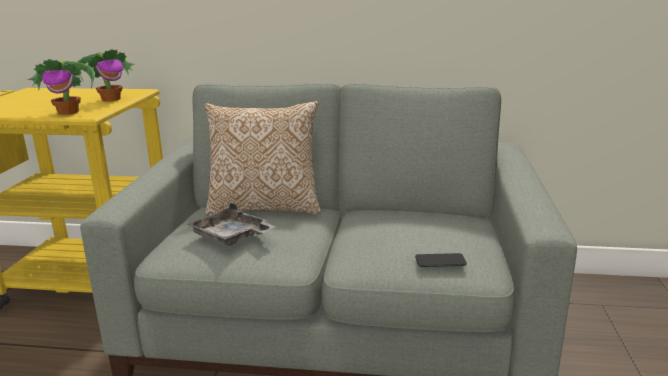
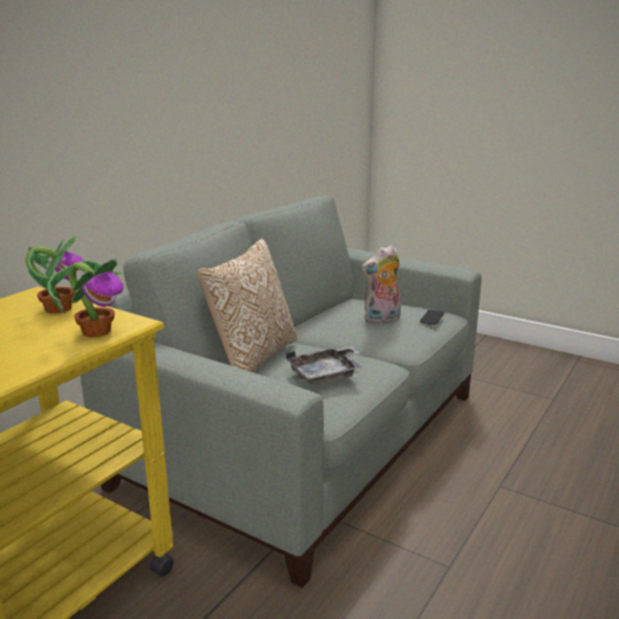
camera: 65 degrees left, 0 degrees up
(400, 236) = (382, 320): none -> plush toy

